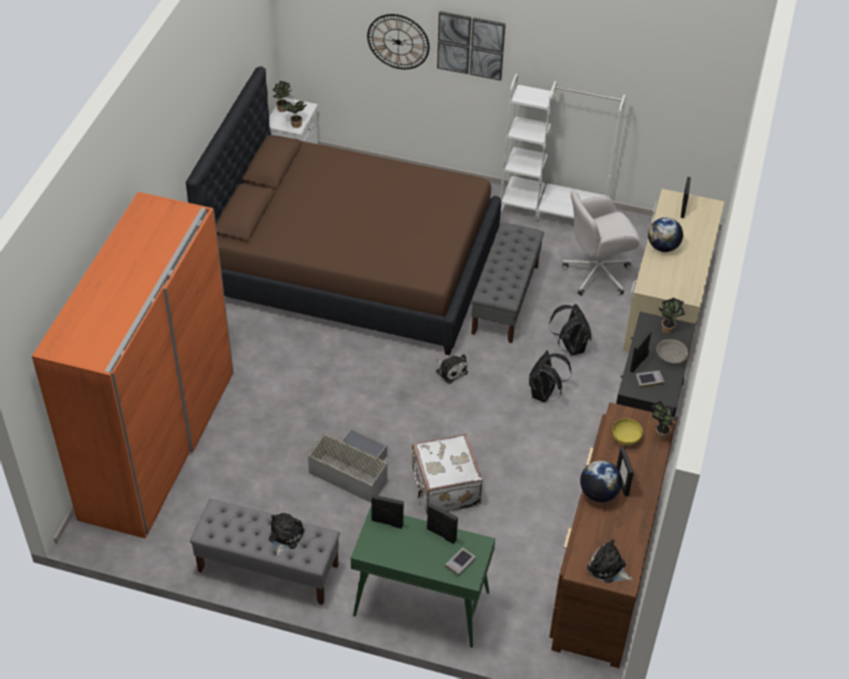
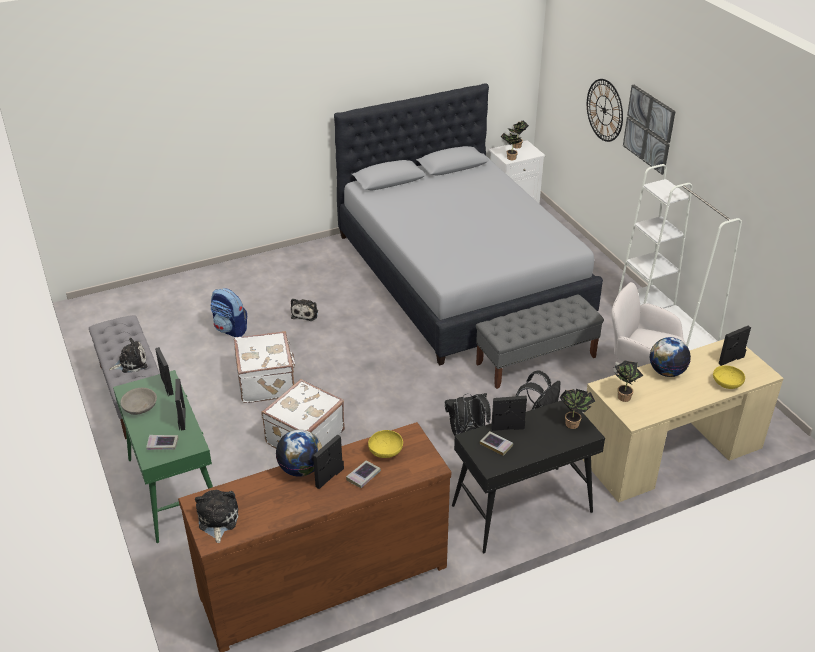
camera: 50 degrees right, 10 degrees down
(158, 444) = (193, 289): orange wardrobe -> none
(251, 452) = (231, 329): none -> backpack
(351, 470) = (267, 382): grey storage box -> white suitcase
(352, 265) = (460, 275): brown bed -> grey bed
(450, 371) = (424, 374): plush toy -> plush toy (305, 313)
(638, 464) = (363, 476): none -> book
(659, 433) = (417, 470): potted plant -> potted plant (623, 396)
(671, 357) = (542, 443): grey bowl -> grey bowl (140, 407)
(703, 230) = (726, 384): none -> yellow bowl

